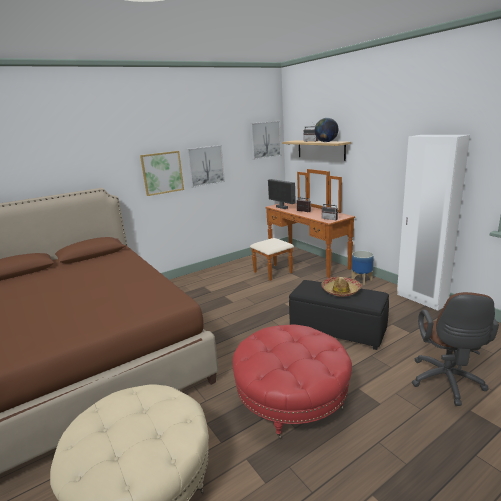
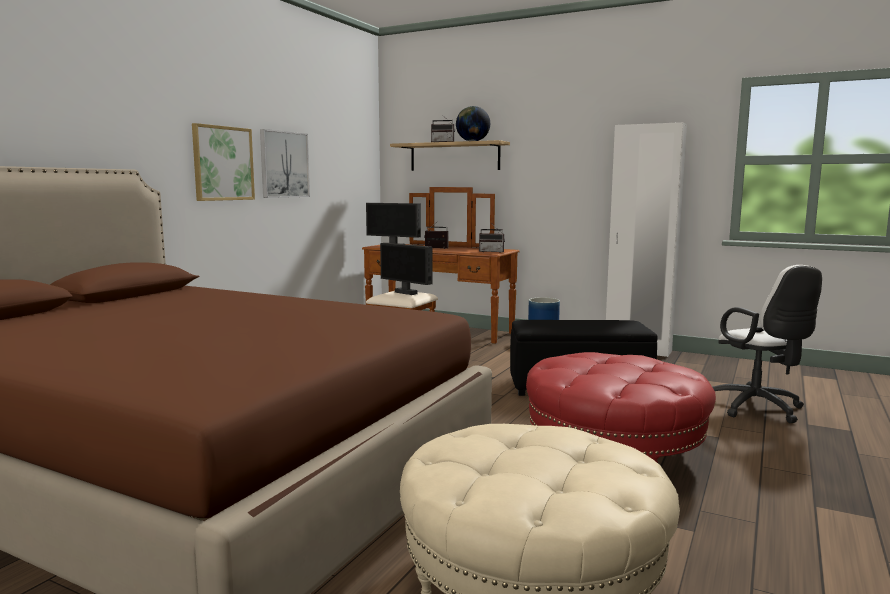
camera: 30 degrees left, 10 degrees down
(265, 140) = (359, 140): picture -> none
(273, 242) = (406, 293): none -> monitor
(341, 291) = (583, 323): hat -> none
(447, 383) = (758, 409): brown office chair -> white office chair

